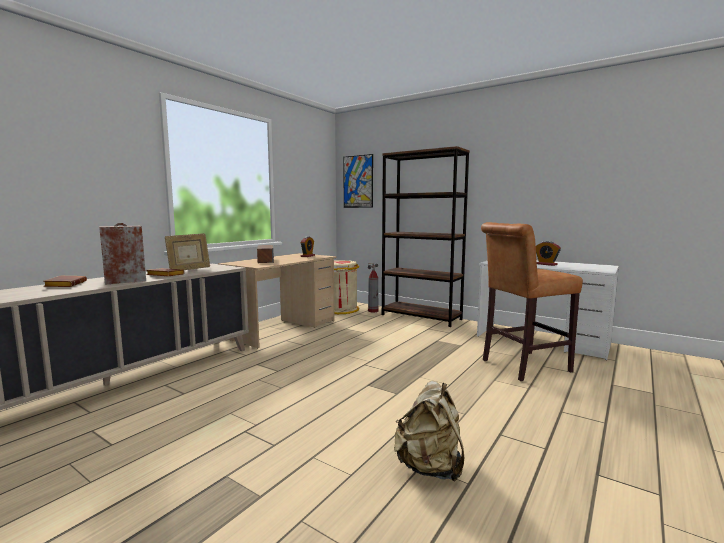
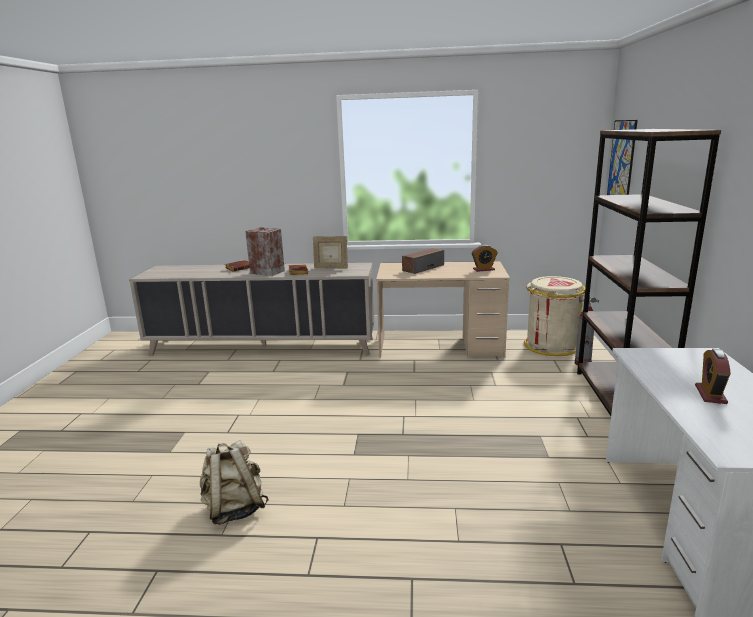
camera: 60 degrees right, 10 degrees up
(521, 366) = (532, 523): brown stool -> none

